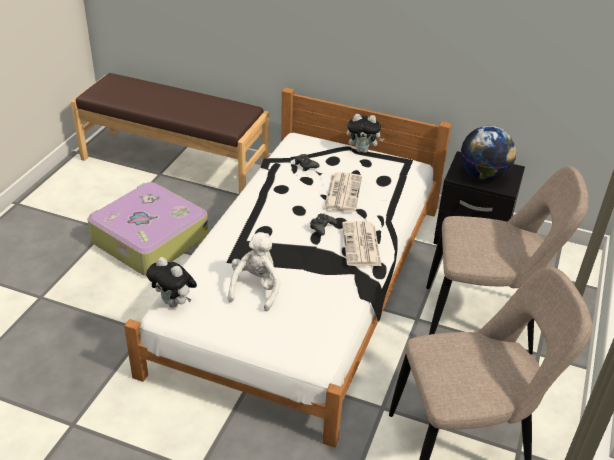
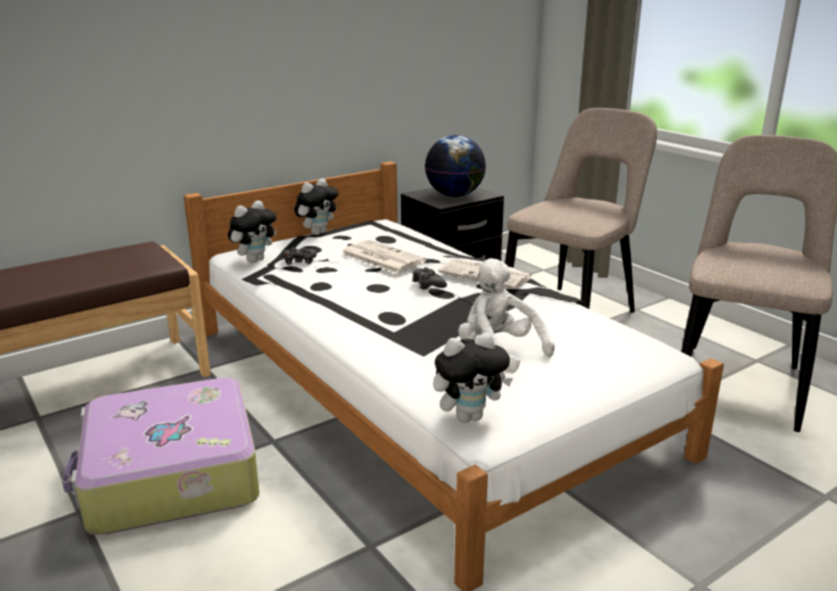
camera: 55 degrees left, 15 degrees down
(295, 149) = (255, 260): none -> plush toy

